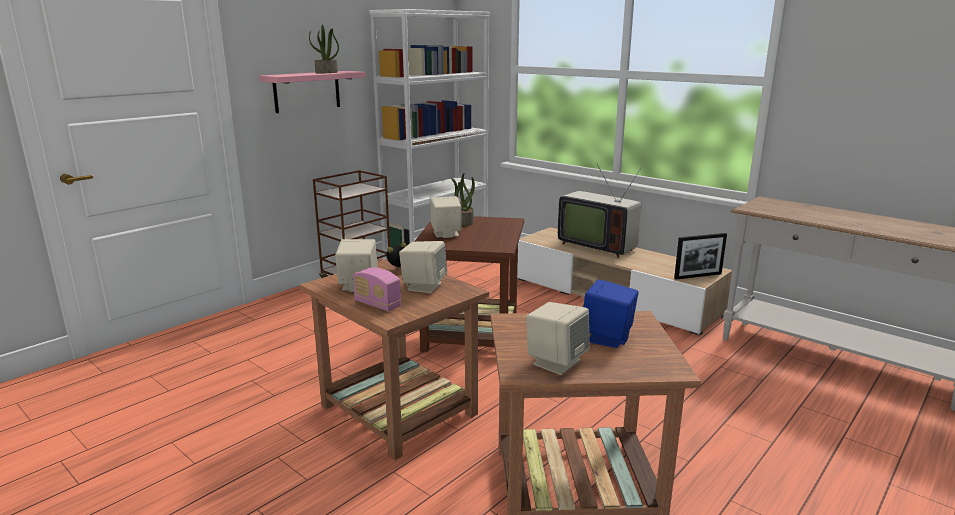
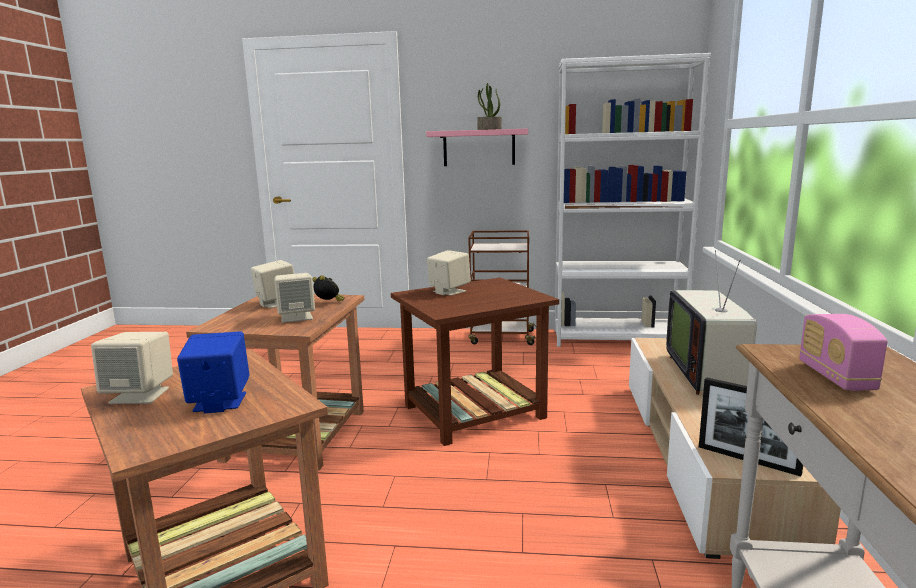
camera: 55 degrees right, 5 degrees down
(377, 304) = (239, 317): radio -> radio (835, 377)
(464, 222) = (497, 287): potted plant -> none

